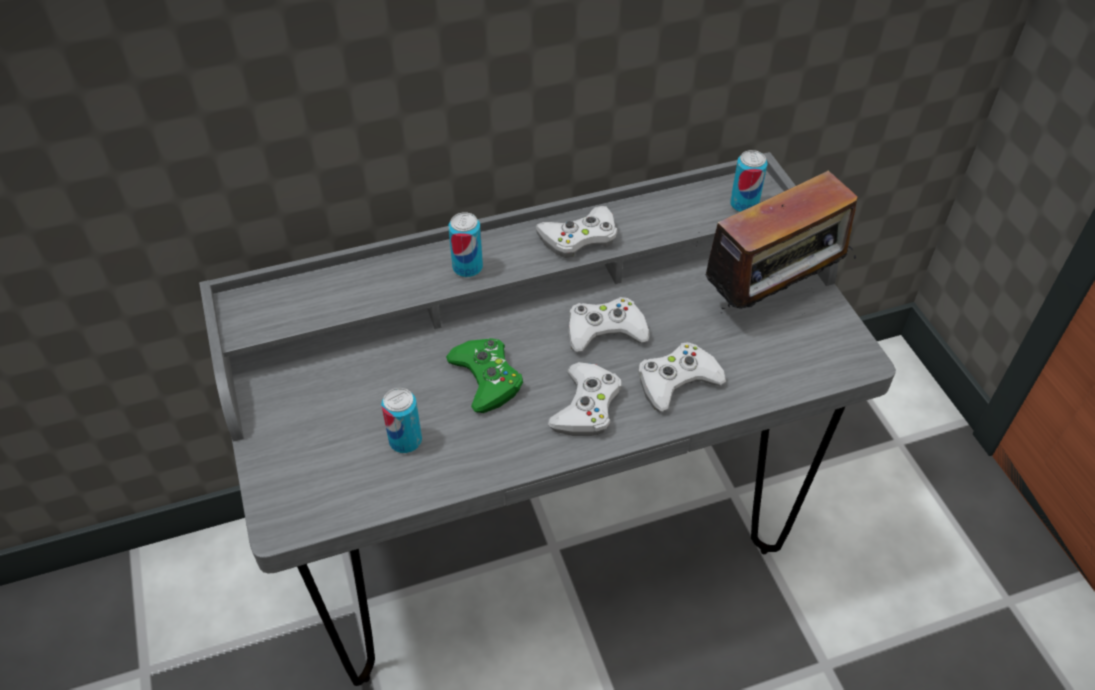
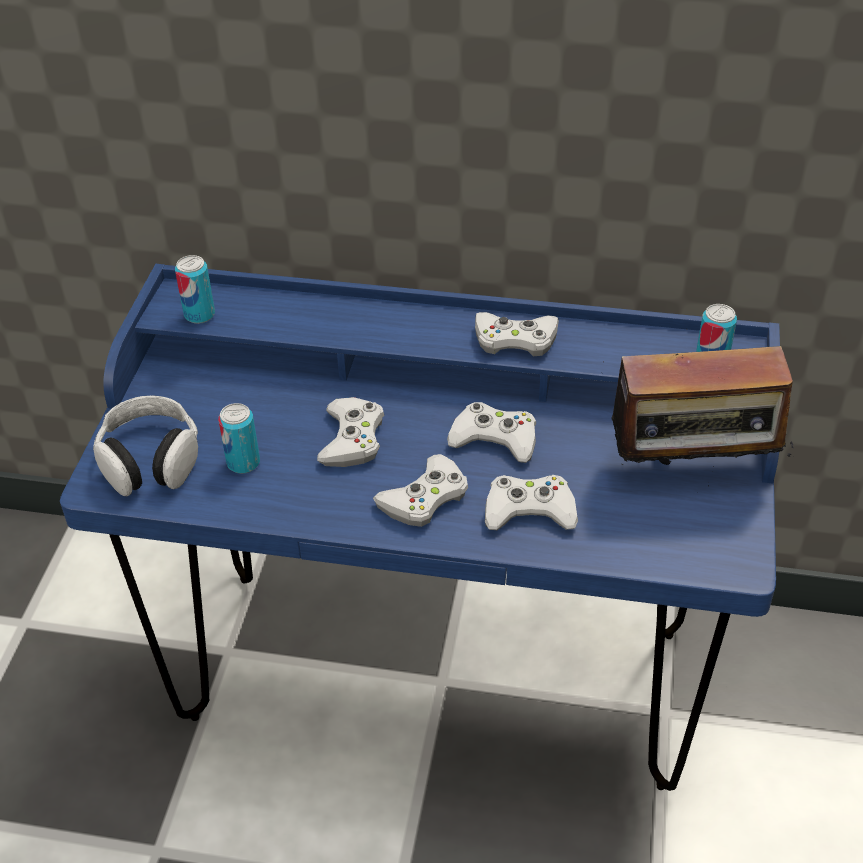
camera: 30 degrees right, 5 degrees down
(314, 475) = (150, 460): none -> headphones
(467, 267) = (390, 330): can -> can (199, 314)
(486, 379) = (352, 439): green game controller -> white game controller
(546, 541) = (438, 673): grey desk -> blue desk

